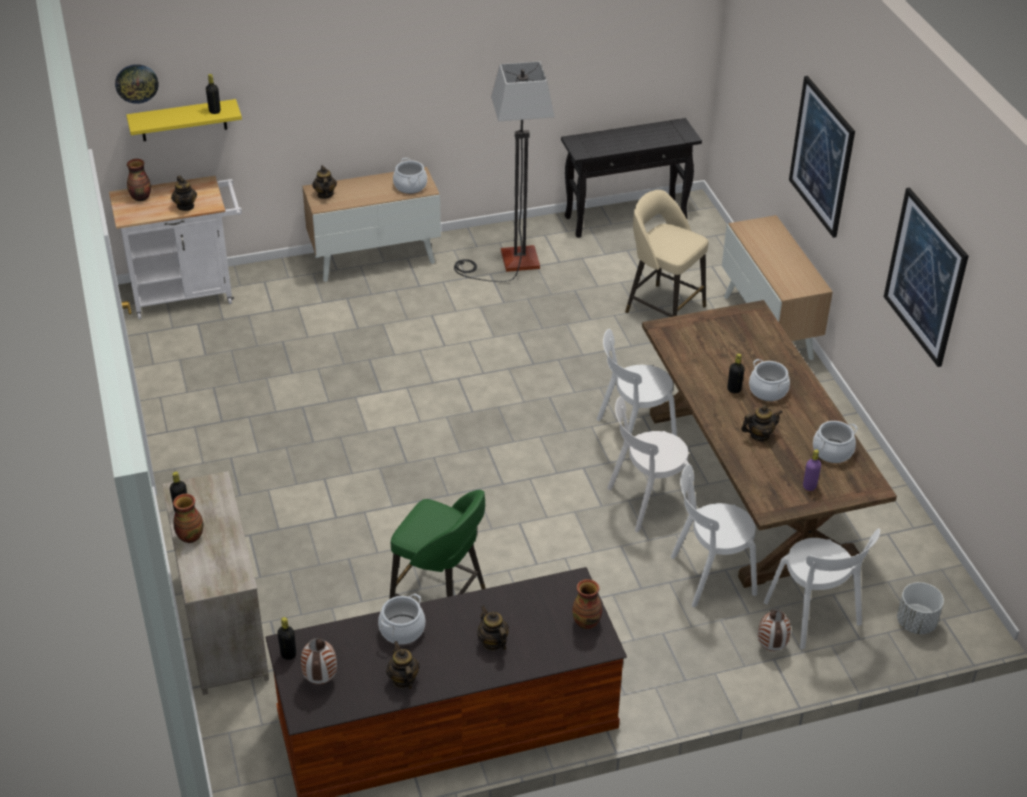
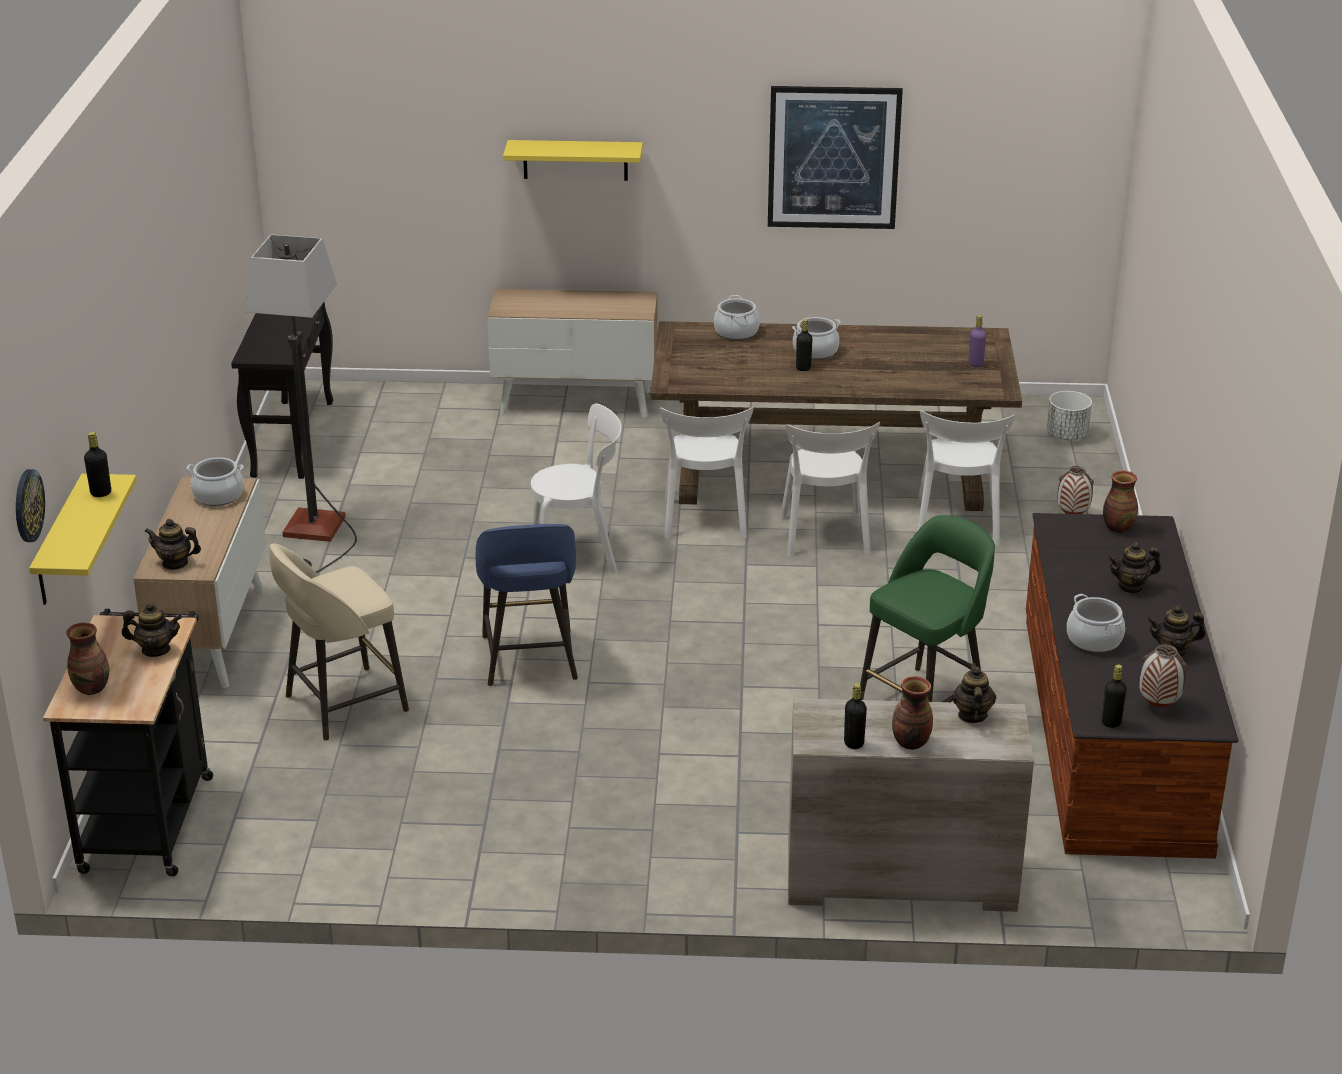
camera: 70 degrees left, 10 degrees down
(189, 293) = (148, 816): white cart -> black cart
(407, 393) = (529, 660): none -> blue stool
(663, 308) = (492, 454): beige stool -> beige stool (342, 704)
(759, 435) = (884, 371): teapot -> teapot (972, 715)
(815, 616) = (1038, 483): white chair -> white chair (579, 553)
(822, 156) = (575, 160): picture -> yellow shelf
(832, 451) = (928, 342): cooking pot -> cooking pot (736, 332)

